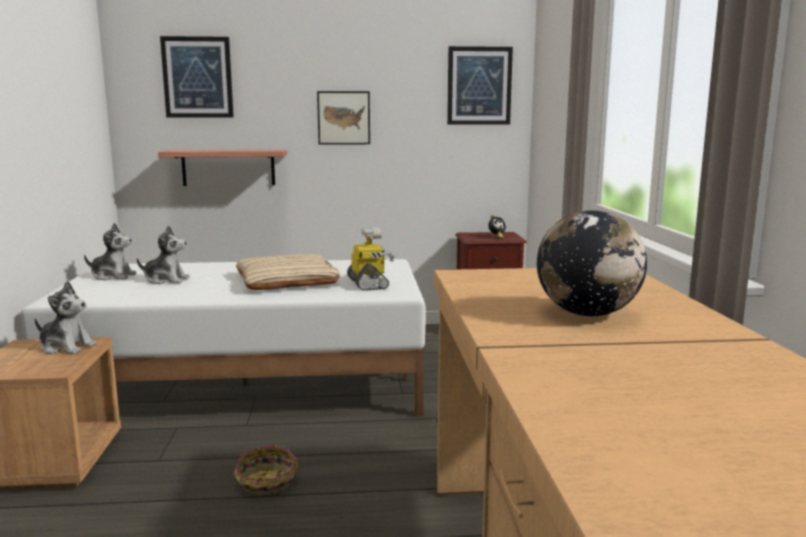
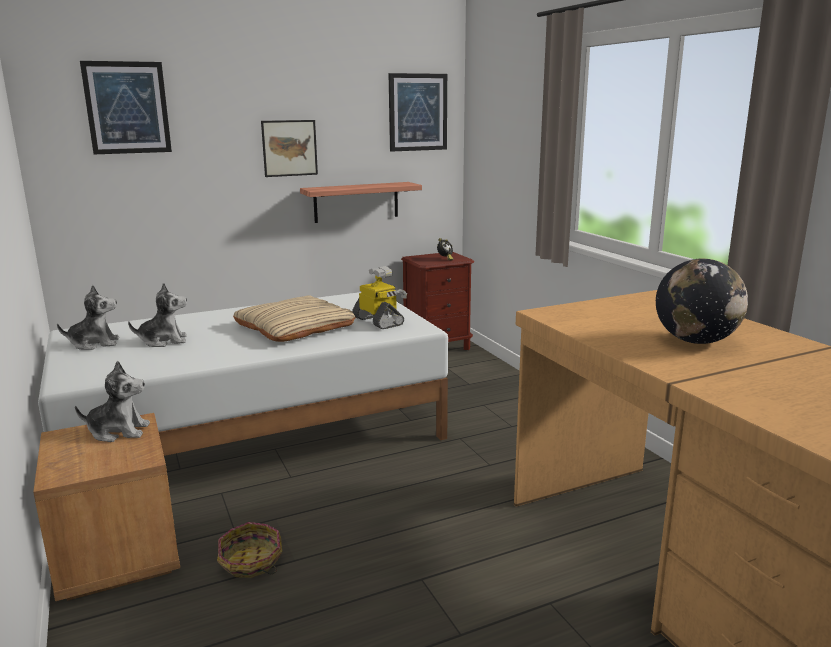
camera: 20 degrees left, 5 degrees up
(228, 167) = (168, 207): shelf -> shelf (356, 202)
(266, 482) = (360, 527): basket -> basket (251, 562)

